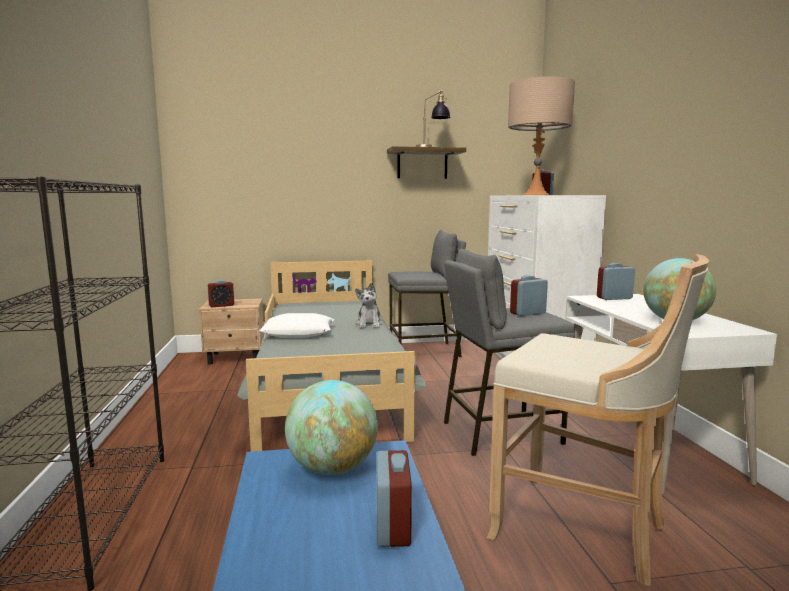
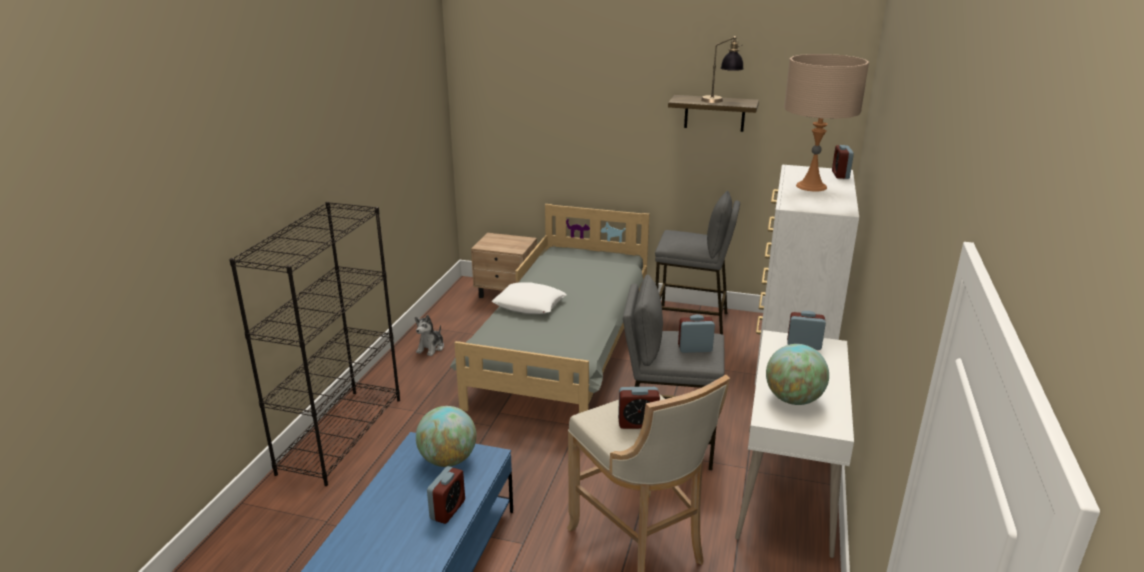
camera: 25 degrees right, 15 degrees up
(221, 305) = (492, 246): alarm clock -> alarm clock (638, 423)
(369, 324) = (601, 303): plush toy -> plush toy (431, 348)

